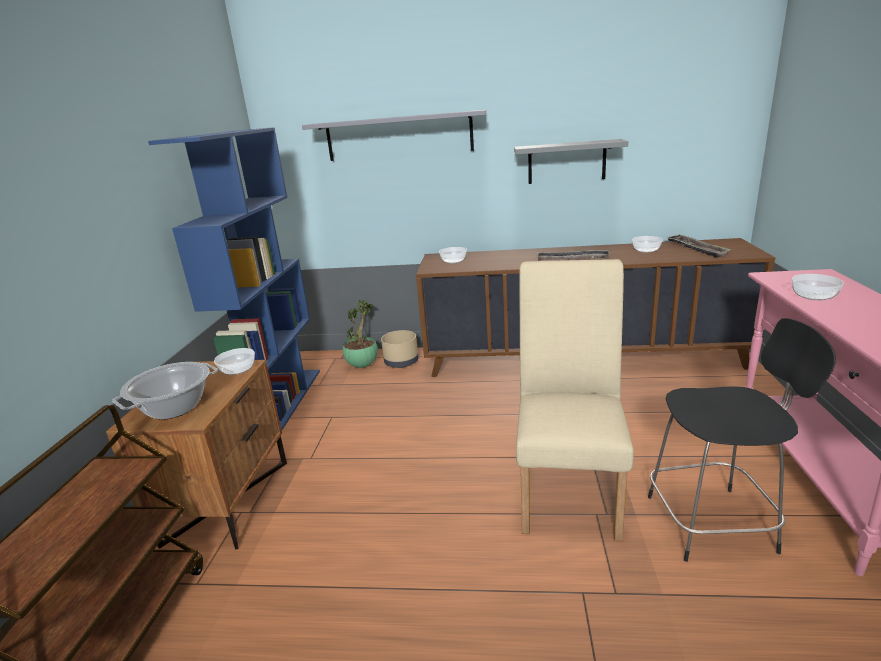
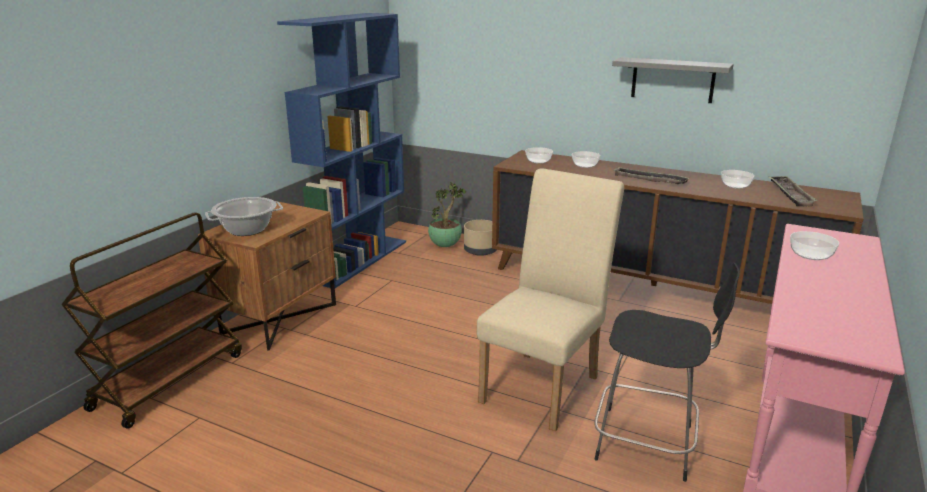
camera: 20 degrees right, 0 degrees up
(237, 369) = (305, 214): bowl -> bowl (584, 165)
(399, 136) = (513, 33): grey shelf -> none

